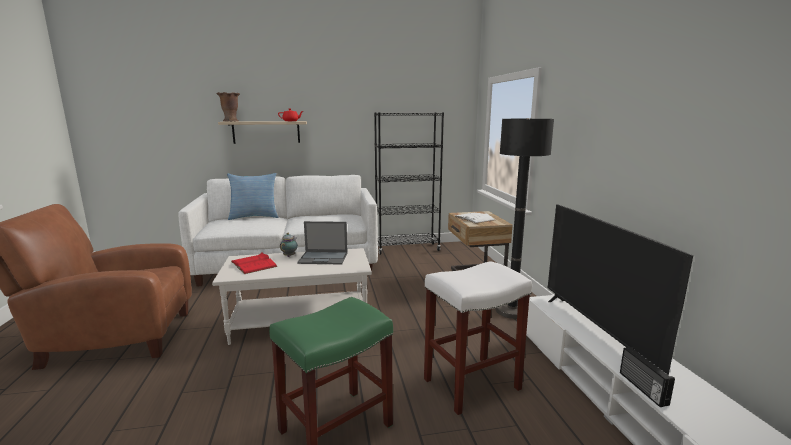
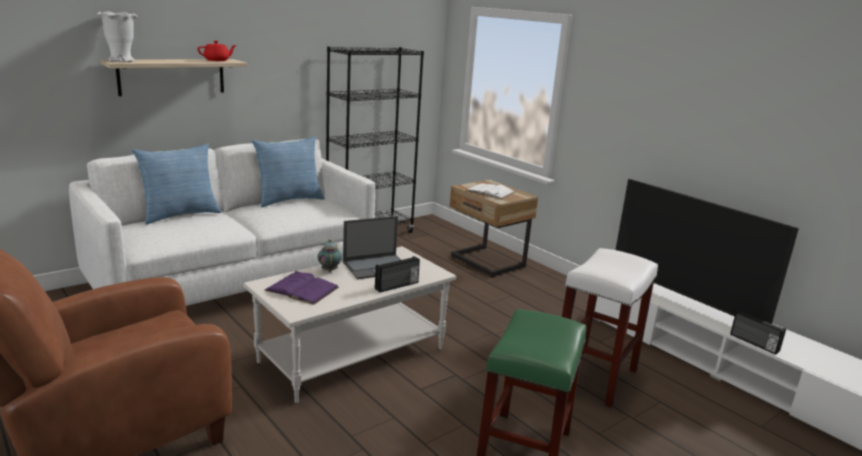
camera: 30 degrees left, 5 degrees up
(231, 121) = (121, 61): brown vase -> white vase
(253, 264) = (302, 289): red book -> purple book
(316, 271) = (397, 286): none -> radio
(330, 214) = (288, 200): none -> pillow
(512, 311) = (558, 295): black floor lamp -> none

